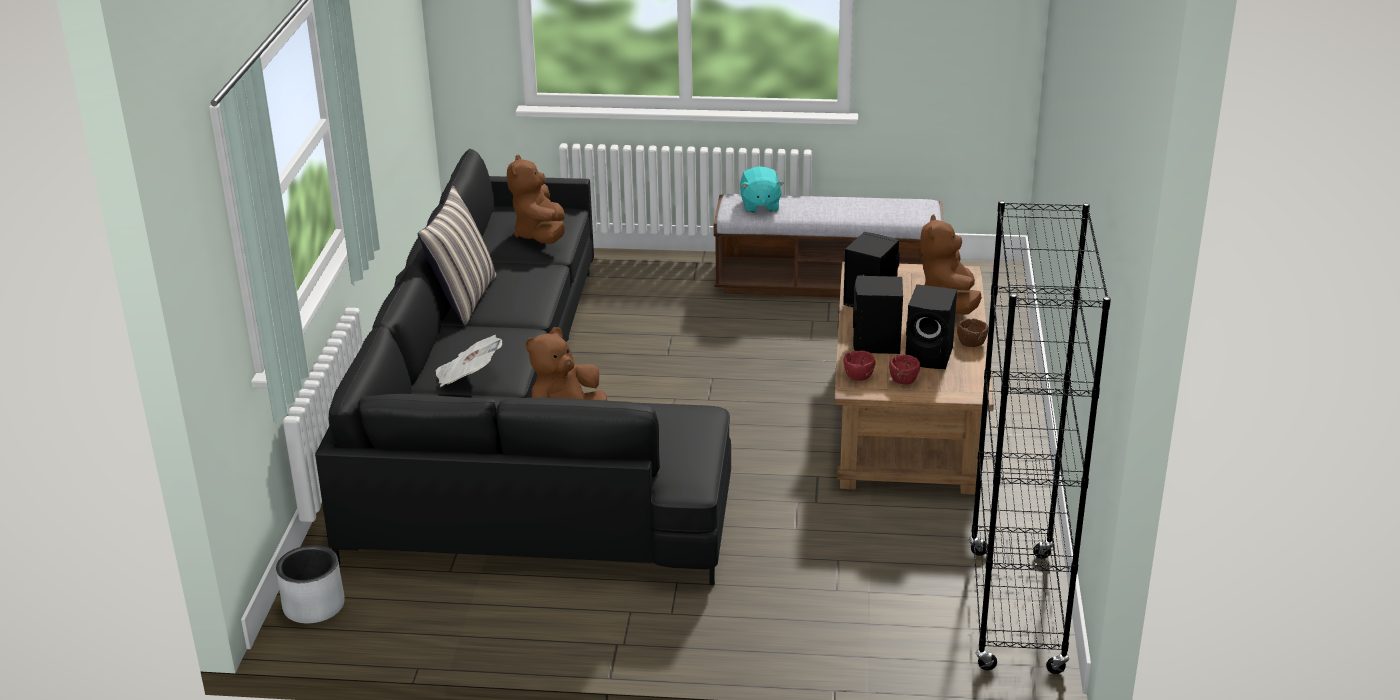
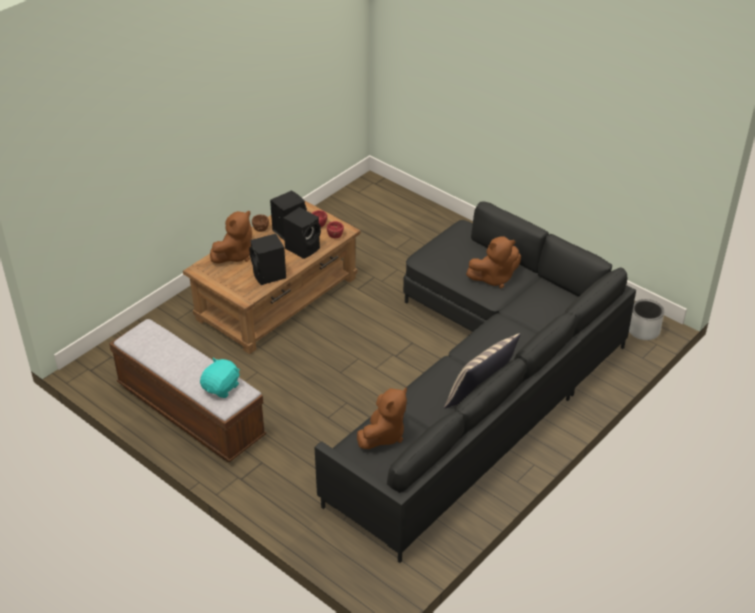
camera: 145 degrees left, 10 degrees up
(468, 377) = (519, 331): newspaper -> none
(1015, 611) = (354, 201): black bookcase -> none

